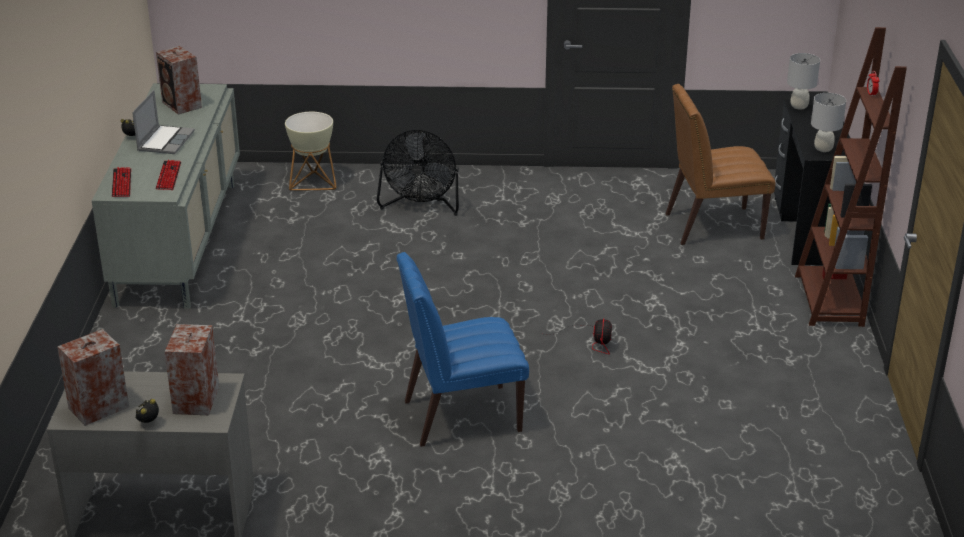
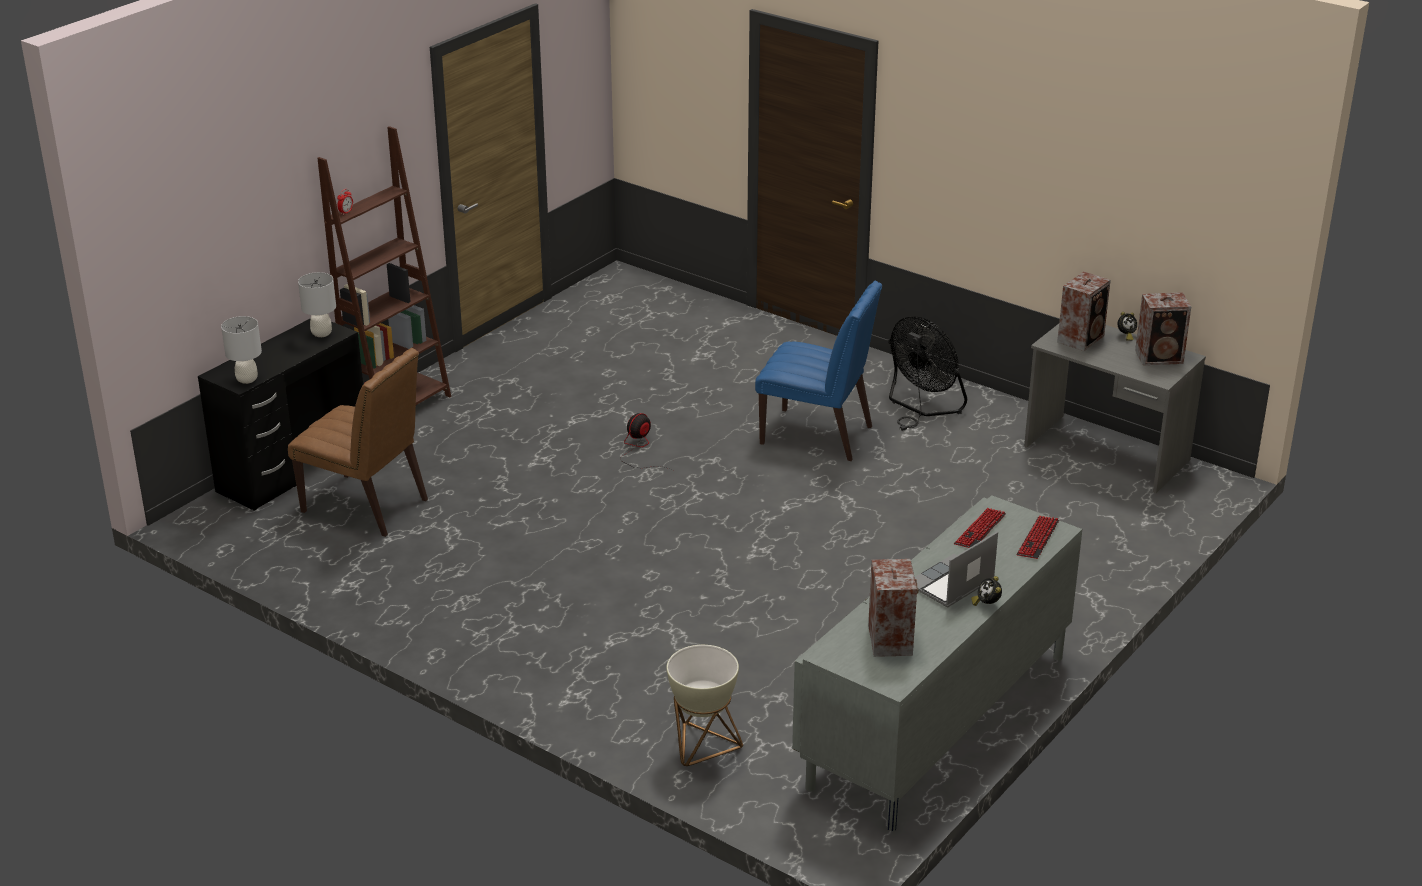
camera: 145 degrees left, 0 degrees up
(419, 204) = (614, 658): black fan -> black fan (917, 405)

